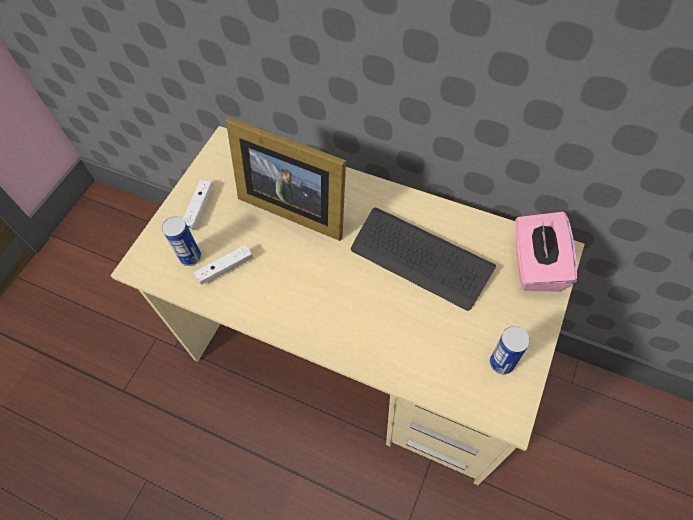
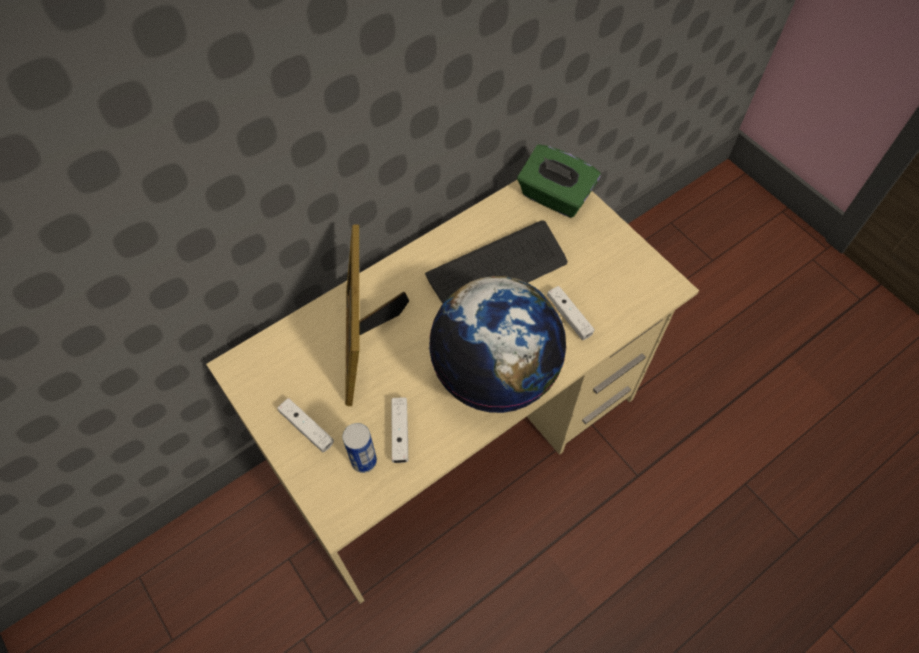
camera: 65 degrees left, 0 degrees up
(293, 205) = (367, 340): picture frame -> picture frame turned 120 degrees clockwise
(316, 308) = (495, 374): none -> globe
(411, 339) = (569, 316): none -> white game controller
(501, 363) = (624, 267): can -> none
(535, 265) = (554, 197): pink tissue box -> green tissue box

